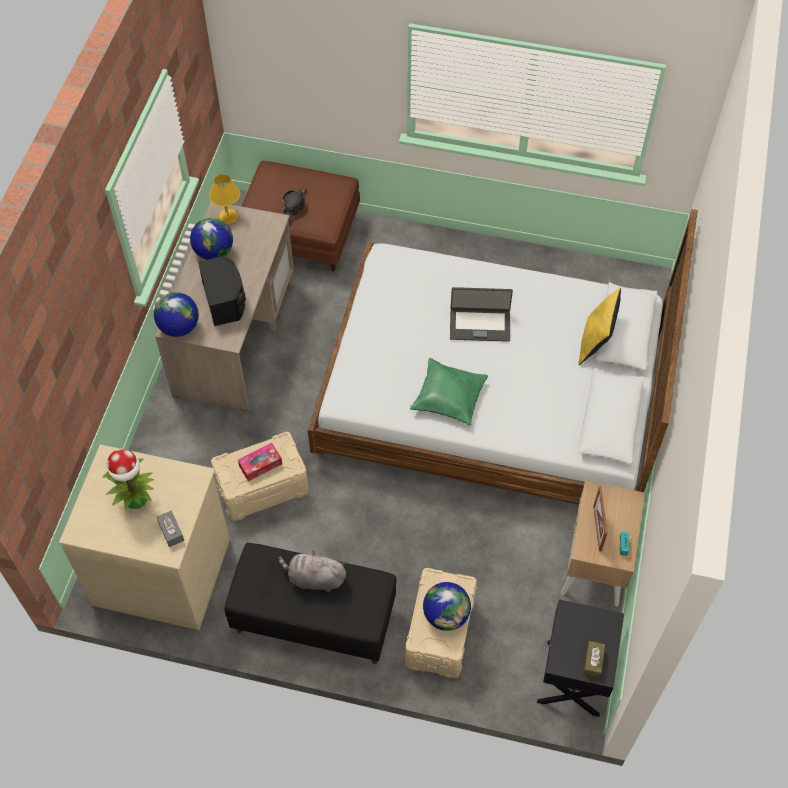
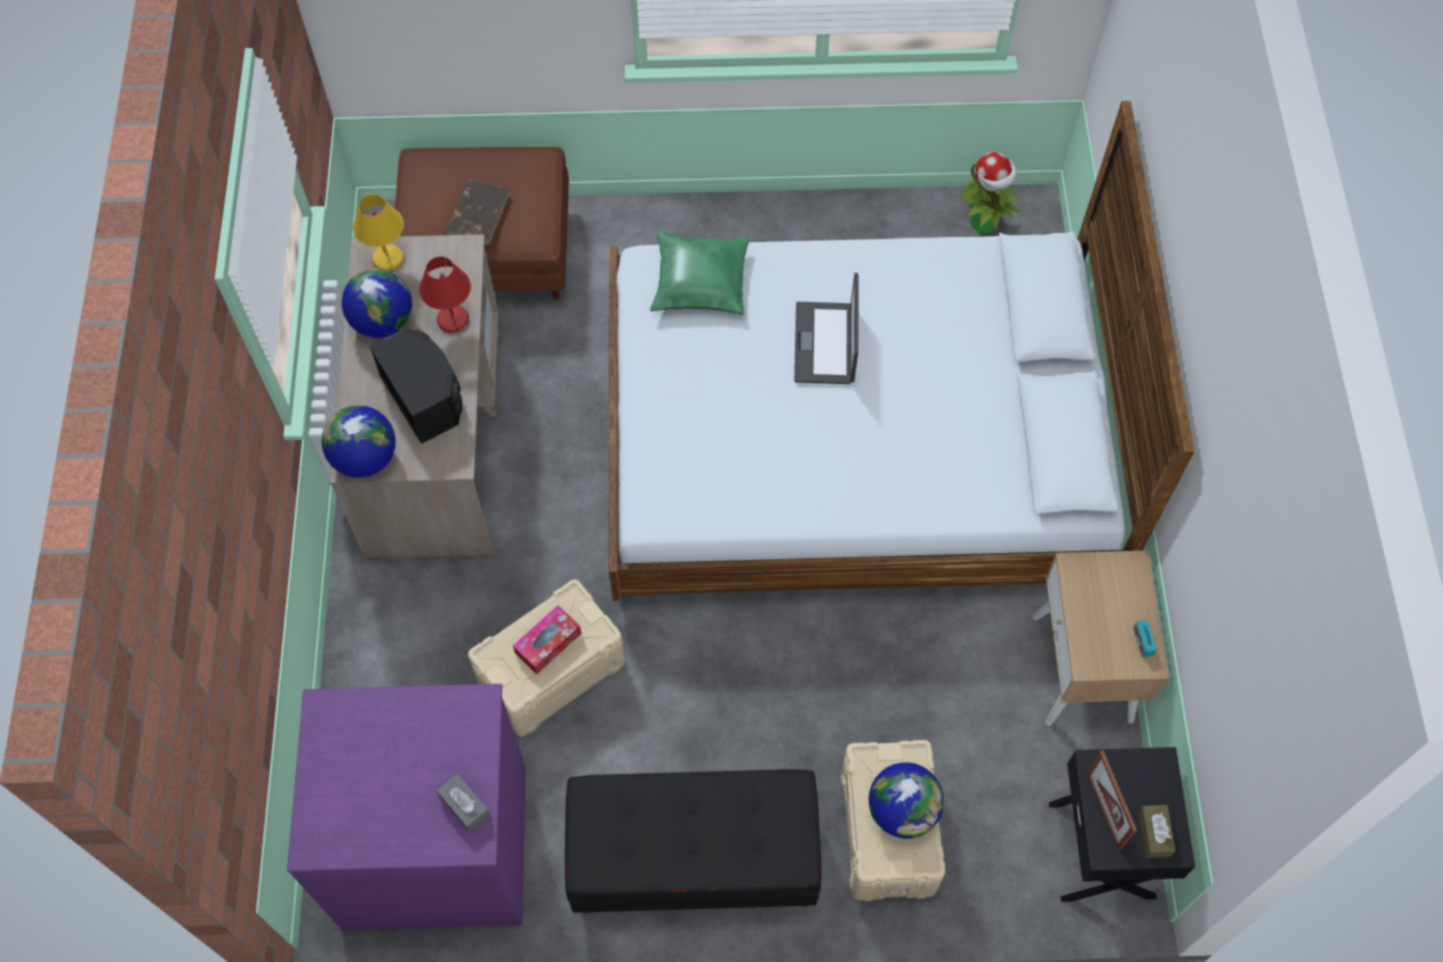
camera: 15 degrees left, 5 degrees up
(136, 499) = (392, 766): potted plant -> potted plant (985, 222)
(163, 569) = (436, 843): beige dresser -> purple dresser
(256, 260) = (454, 320): none -> red table lamp
(294, 206) = (478, 214): black hat -> brown book
(314, 578) = (693, 809): grey plush toy -> none
(448, 397) = (814, 470): green pillow -> green pillow (700, 282)
(480, 324) = (826, 343): laptop -> laptop turned 105 degrees clockwise
(595, 343) = (1006, 334): yellow pillow -> none
(597, 528) = (1096, 624): picture frame -> picture frame (1104, 810)

